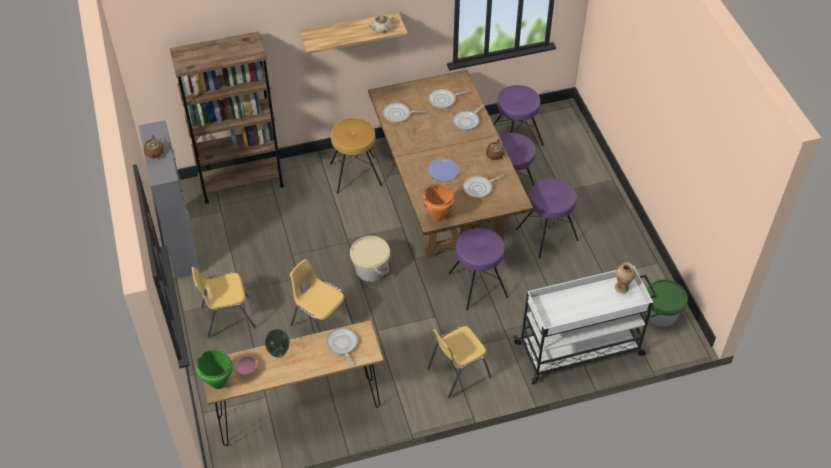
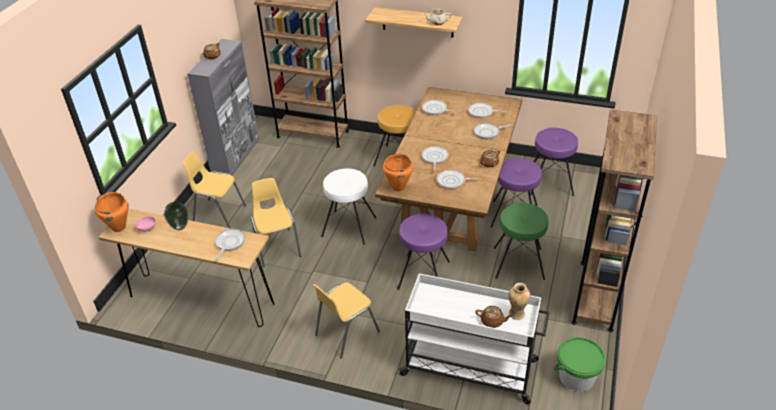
camera: 35 degrees right, 10 degrees down
(218, 383) = (119, 227): green cooking pot -> orange cooking pot
(371, 269) = (349, 226): beige bucket -> white stool
(443, 170) = (434, 158): plate -> frying pan
(457, 372) = (346, 333): yellow chair -> yellow chair turned 45 degrees counterclockwise
(547, 235) = (518, 263): purple stool -> green stool
(609, 303) = (492, 321): none -> brown teapot
(626, 235) = (596, 295): none -> brown bookcase

